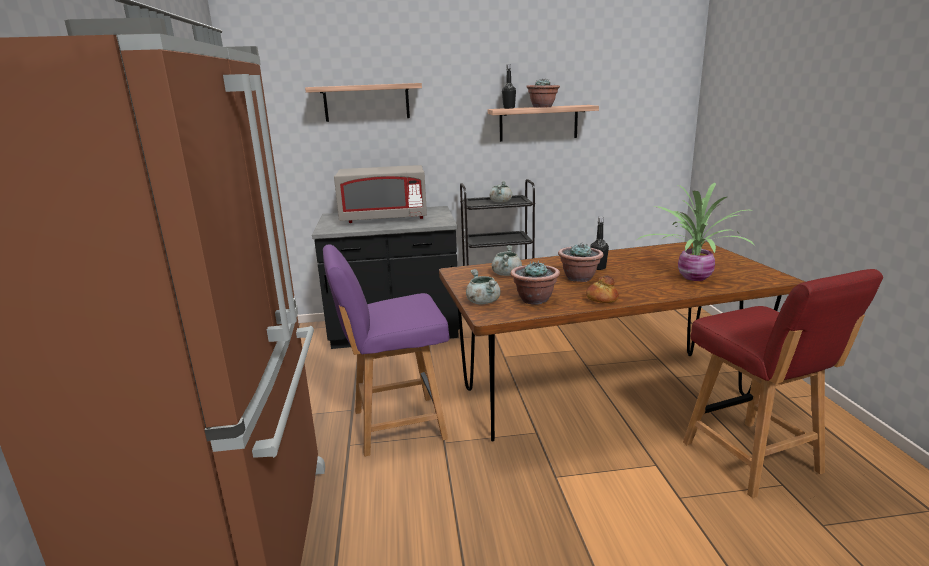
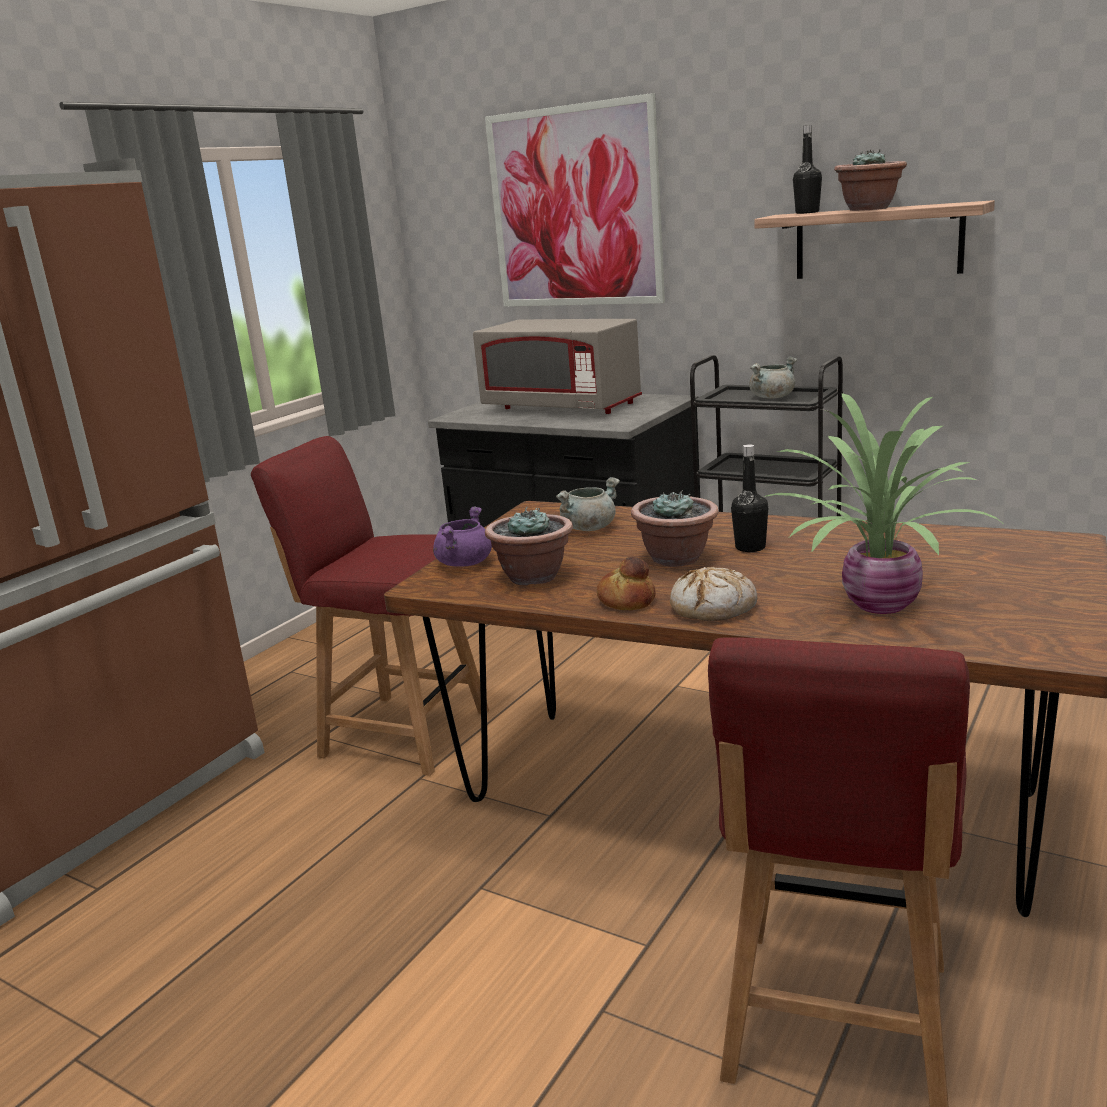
camera: 40 degrees right, 0 degrees up
(366, 102) = (574, 208): shelf -> picture
(396, 425) = (401, 732): purple chair -> red chair
(482, 302) = (464, 563): grey cooking pot -> purple cooking pot
(641, 292) = (713, 607): none -> bread

